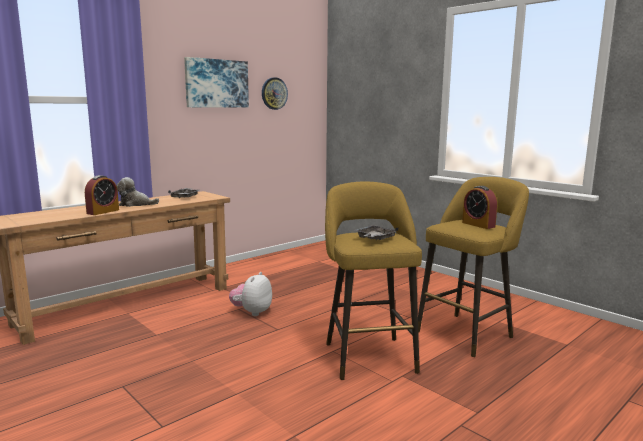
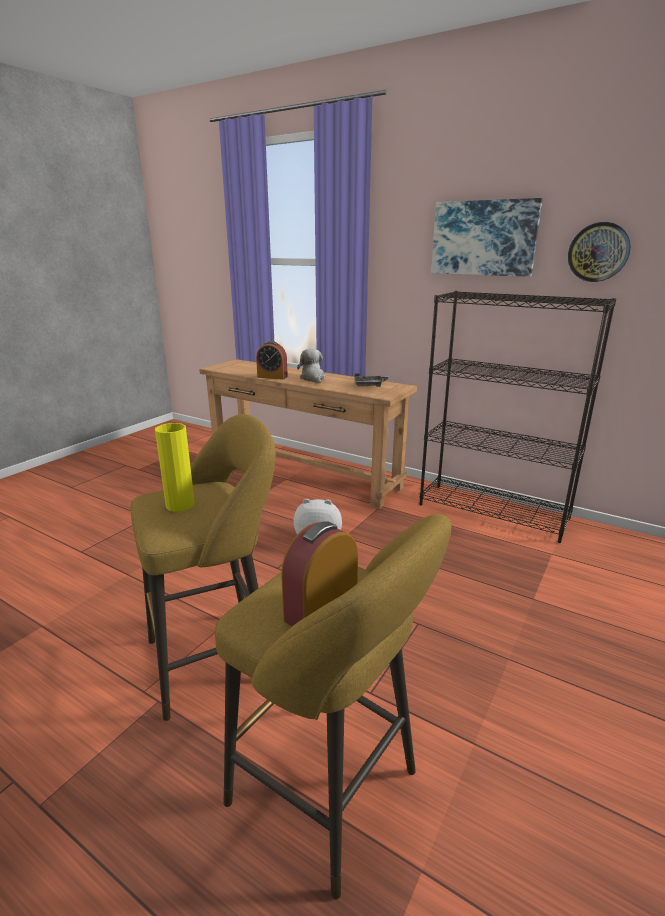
camera: 75 degrees right, 10 degrees up
(264, 262) = (494, 511): none -> black bookcase
(375, 238) = (180, 505): grey tray -> yellow vase

